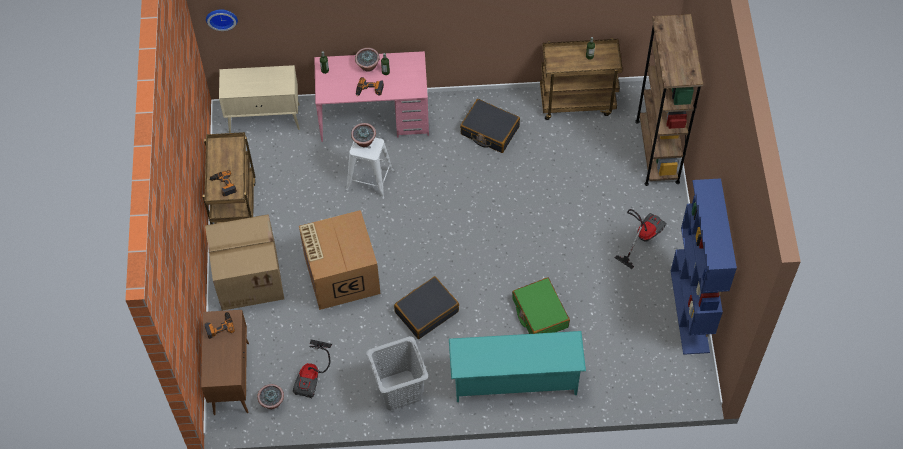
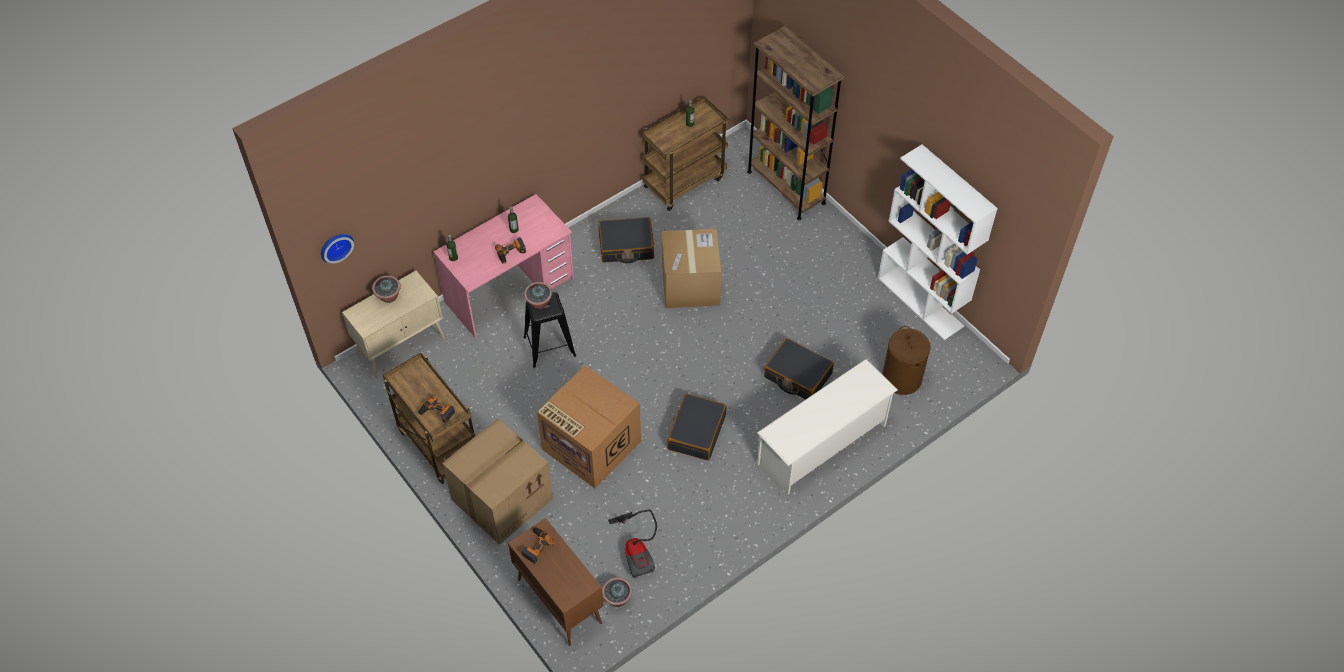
camera: 35 degrees left, 5 degrees down
(368, 66) = (492, 233): potted plant -> potted plant (389, 297)
(370, 180) = (550, 346): white stool -> black stool
(400, 390) = (728, 515): grey laundry basket -> none
(514, 191) = (690, 285): none -> cardboard box
(514, 379) = (822, 444): turquoise shoe rack -> white shoe rack
(539, 313) = (797, 376): green suitcase -> black suitcase
(621, 365) = (901, 379): none -> brown laundry basket
(642, 237) = (831, 264): vacuum cleaner -> none
(690, 311) = (921, 302): blue bookcase -> white bookcase

